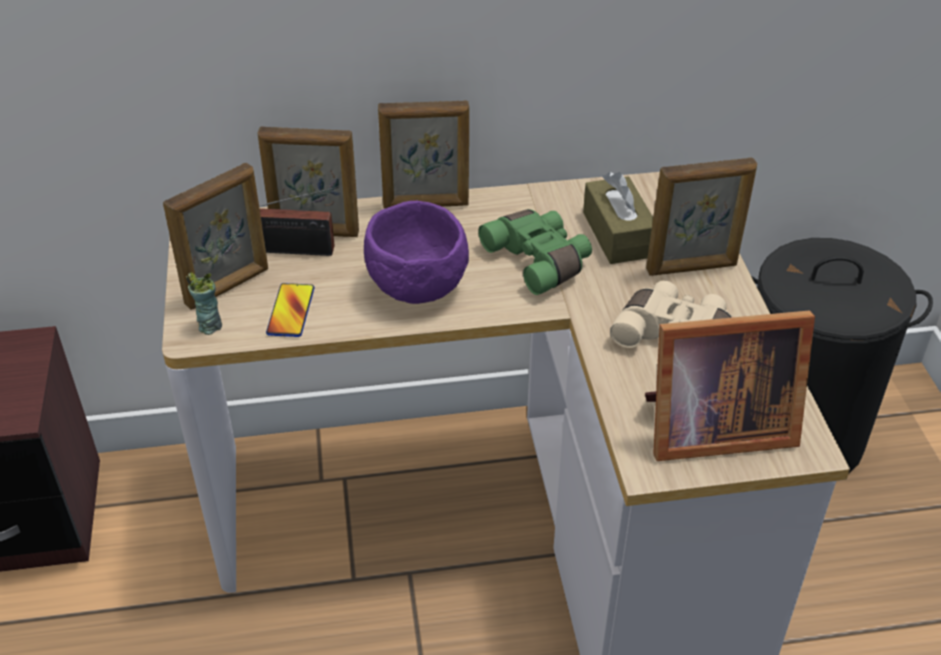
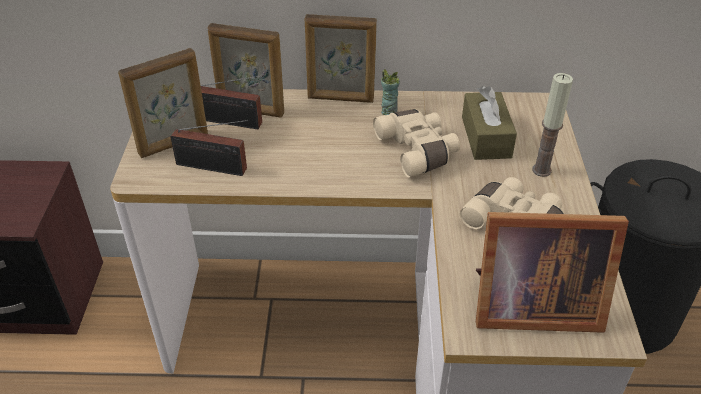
camera: 10 degrees right, 0 degrees up
(209, 326) = (151, 172): cup -> cup (388, 111)
(291, 311) = (215, 168): phone -> radio
(414, 287) = (314, 160): purple bowl -> none
(540, 260) = (419, 150): green binoculars -> beige binoculars
(692, 268) = (541, 170): picture frame -> candle

